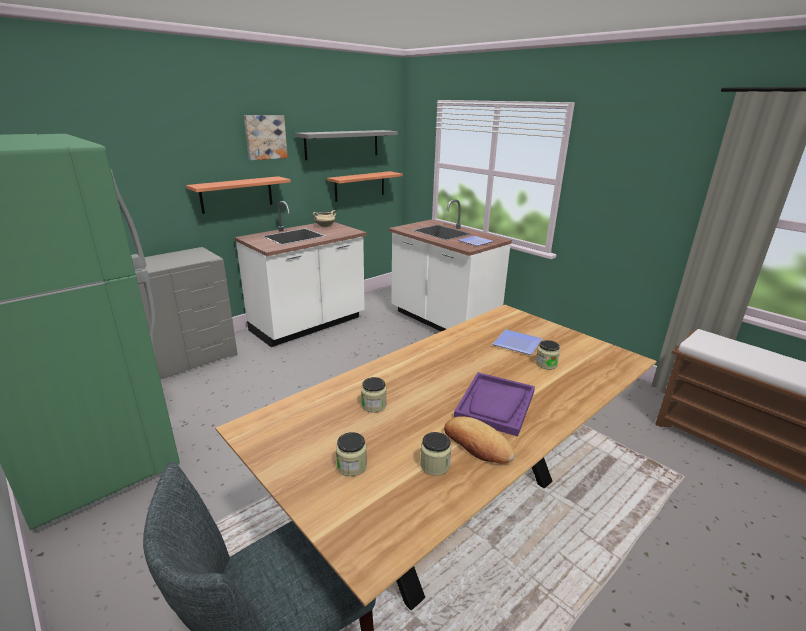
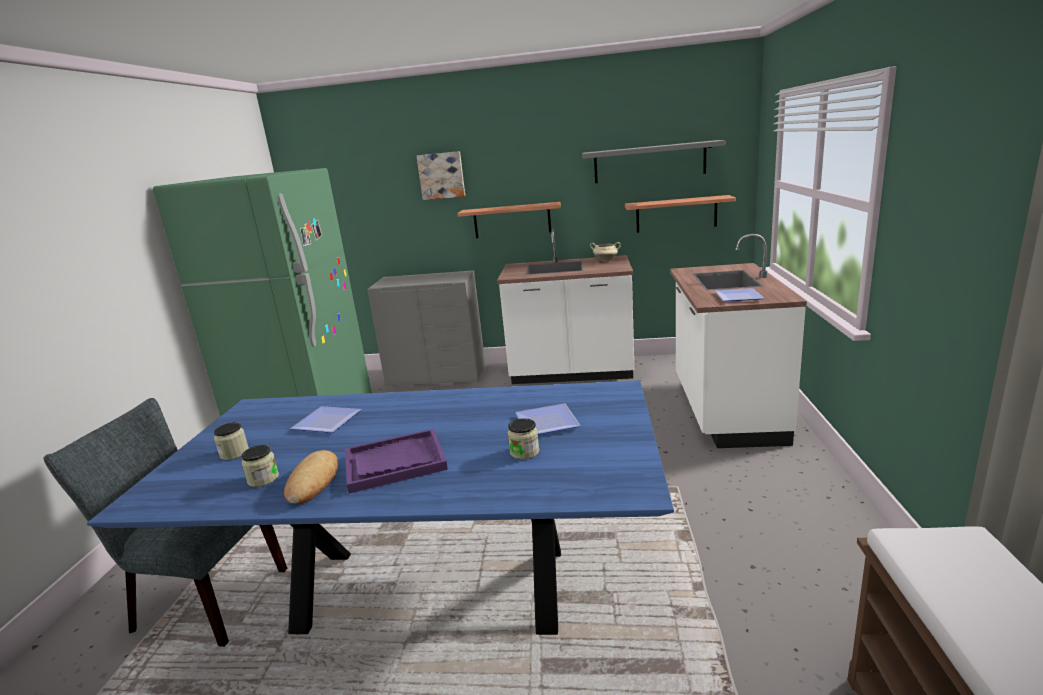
camera: 50 degrees right, 5 degrees down
(265, 137) = (546, 160): picture -> picture (441, 175)
(374, 405) = (327, 423): jar -> plate
(454, 508) = (431, 590): brown dining table -> blue dining table

